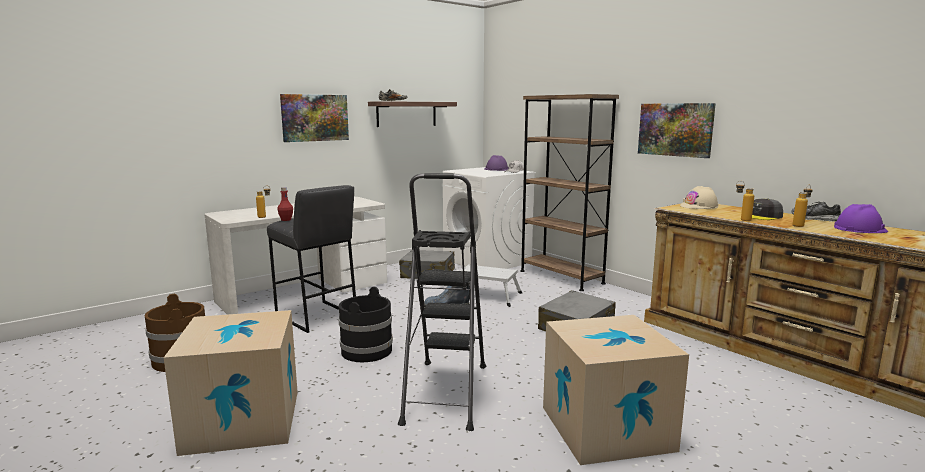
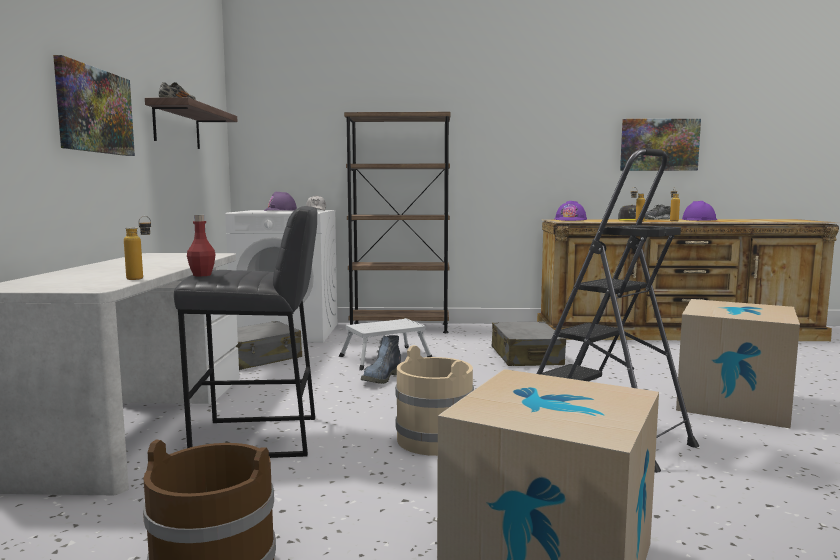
camera: 50 degrees left, 5 degrees down
(366, 351) = (435, 439): black bucket -> beige bucket
(675, 129) = (515, 152): picture -> picture (659, 145)
(699, 206) = (570, 220): beige hard hat -> purple hard hat

